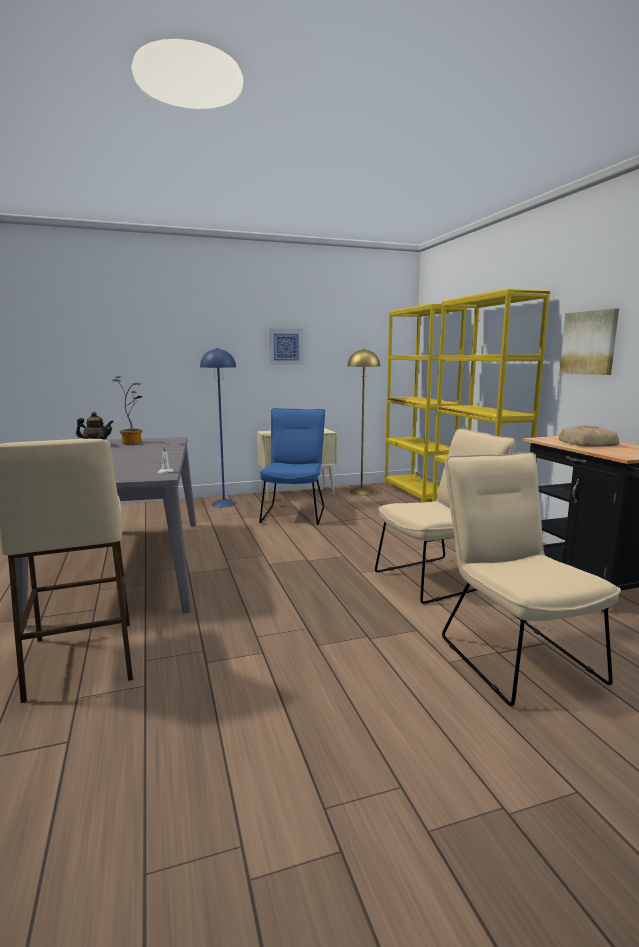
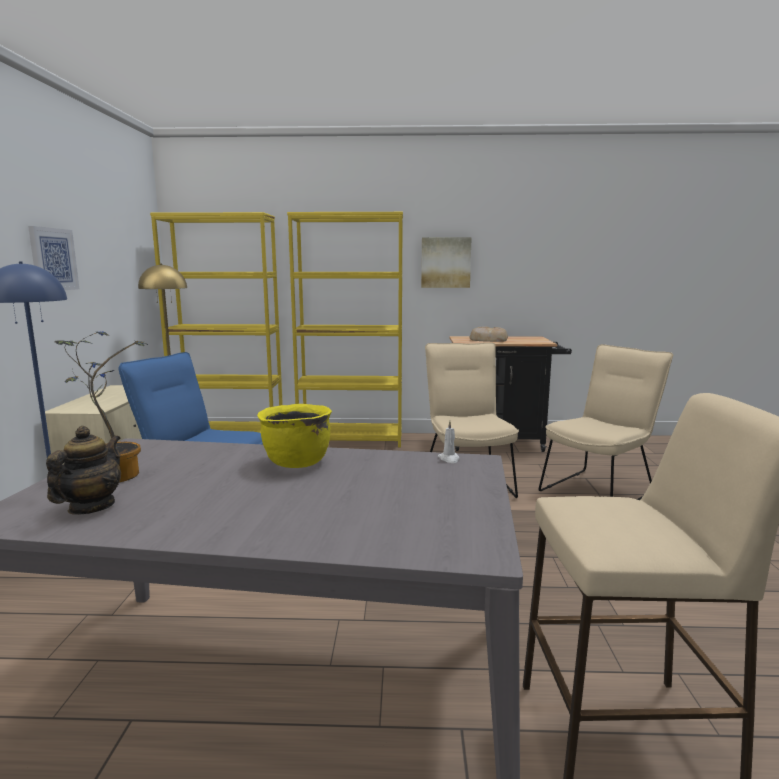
camera: 70 degrees left, 0 degrees up
(153, 455) = (296, 462): none -> yellow cooking pot
(512, 654) = (600, 490): beige chair -> beige chair turned 135 degrees clockwise

